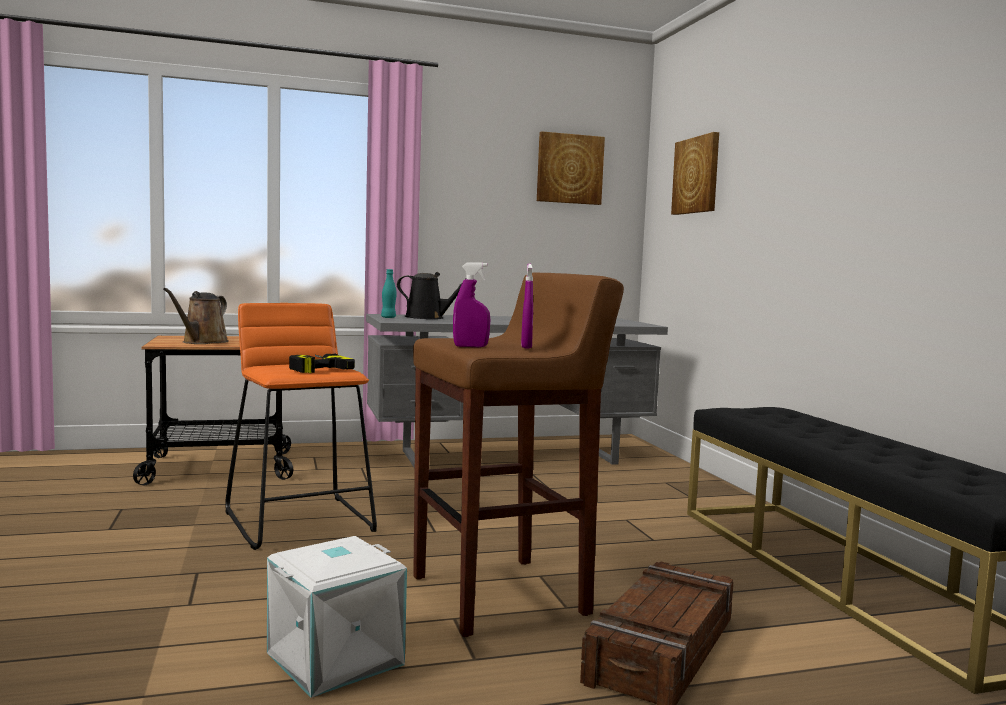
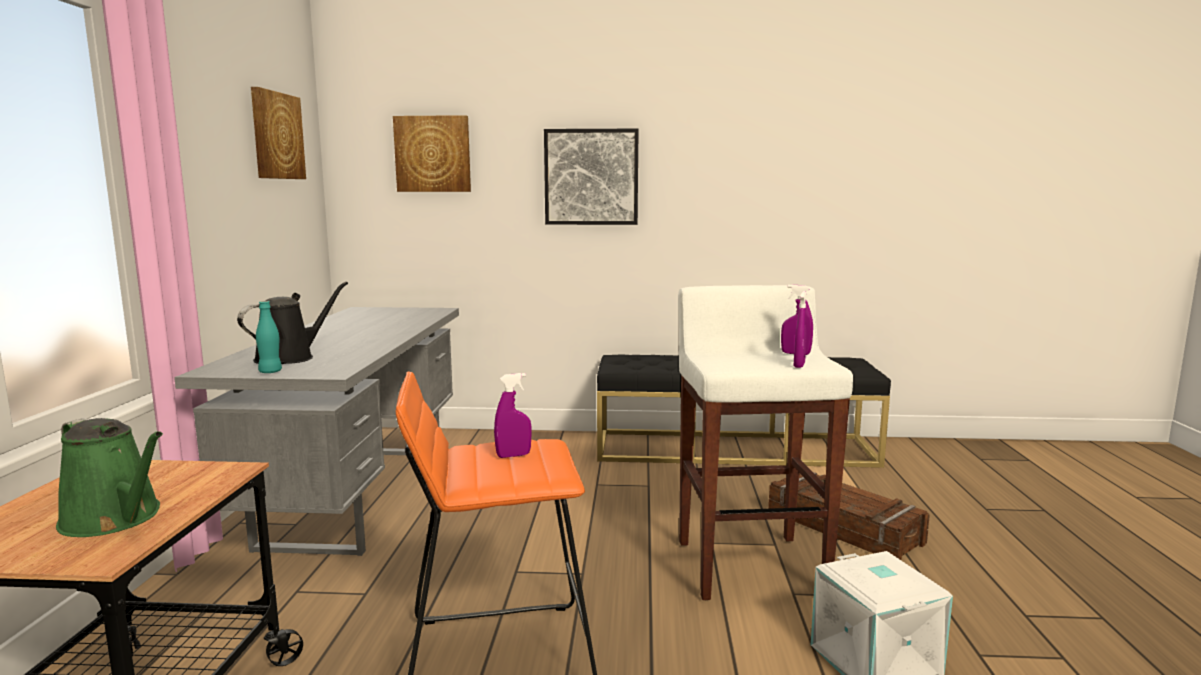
camera: 70 degrees left, 5 degrees up
(202, 342) = (115, 519): brown watering can -> green watering can
(314, 368) = (513, 455): power drill -> purple spray bottle
(502, 595) = (749, 565): brown stool -> white stool
(797, 185) = (591, 177): none -> picture

